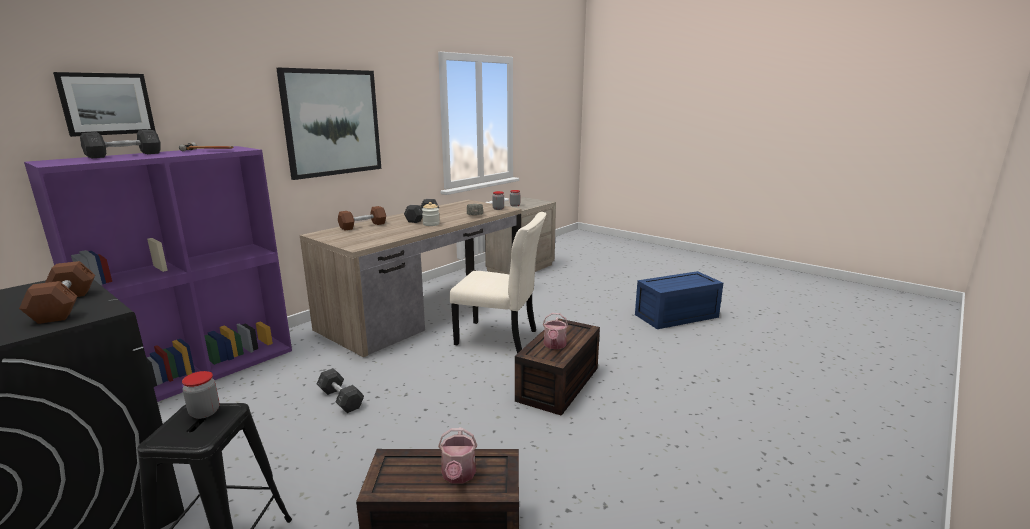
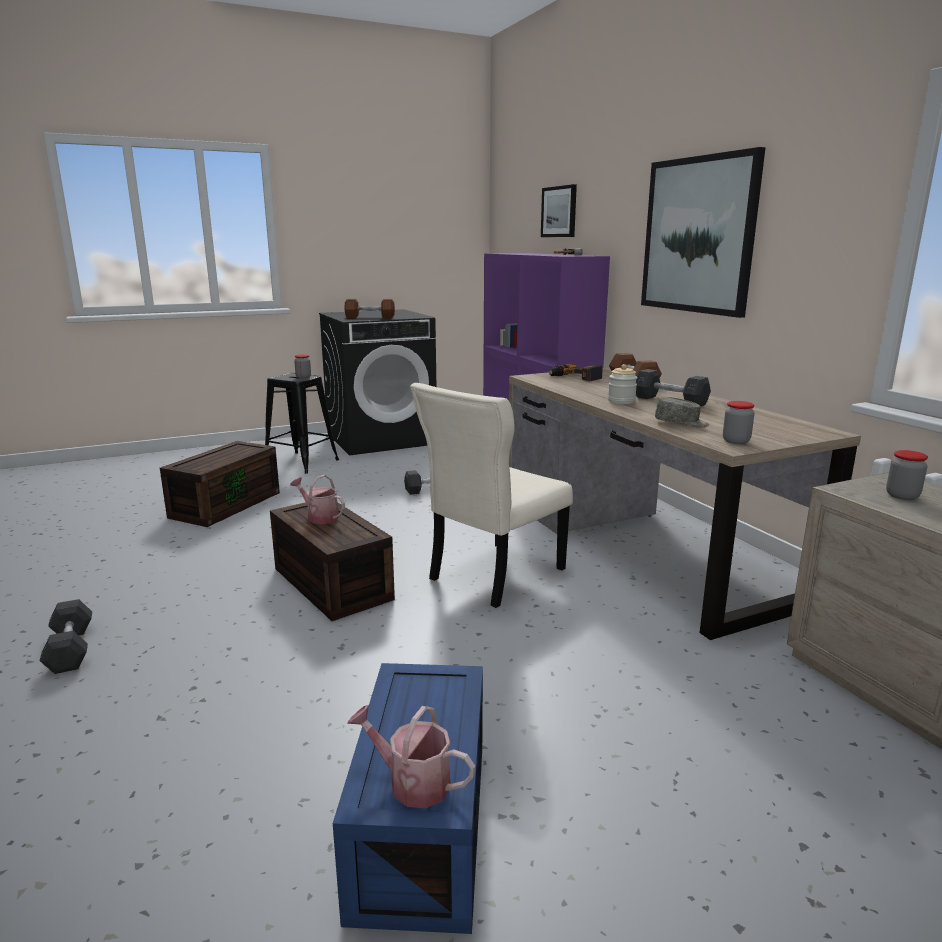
camera: 115 degrees right, 0 degrees up
(124, 155) = (543, 253): grey dumbbell -> grey dumbbell (70, 649)
(355, 237) = (575, 377): none -> power drill
(458, 475) = (210, 458): watering can -> watering can (412, 782)

